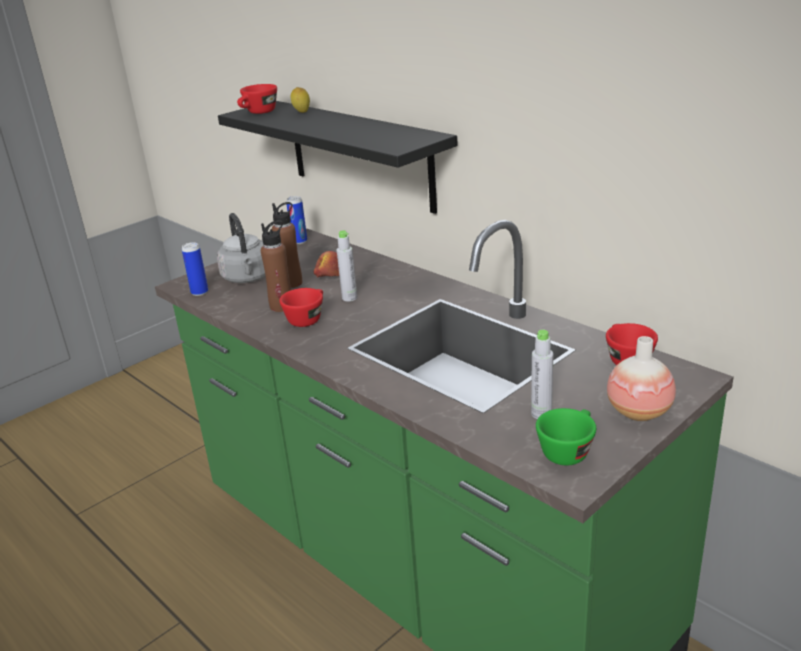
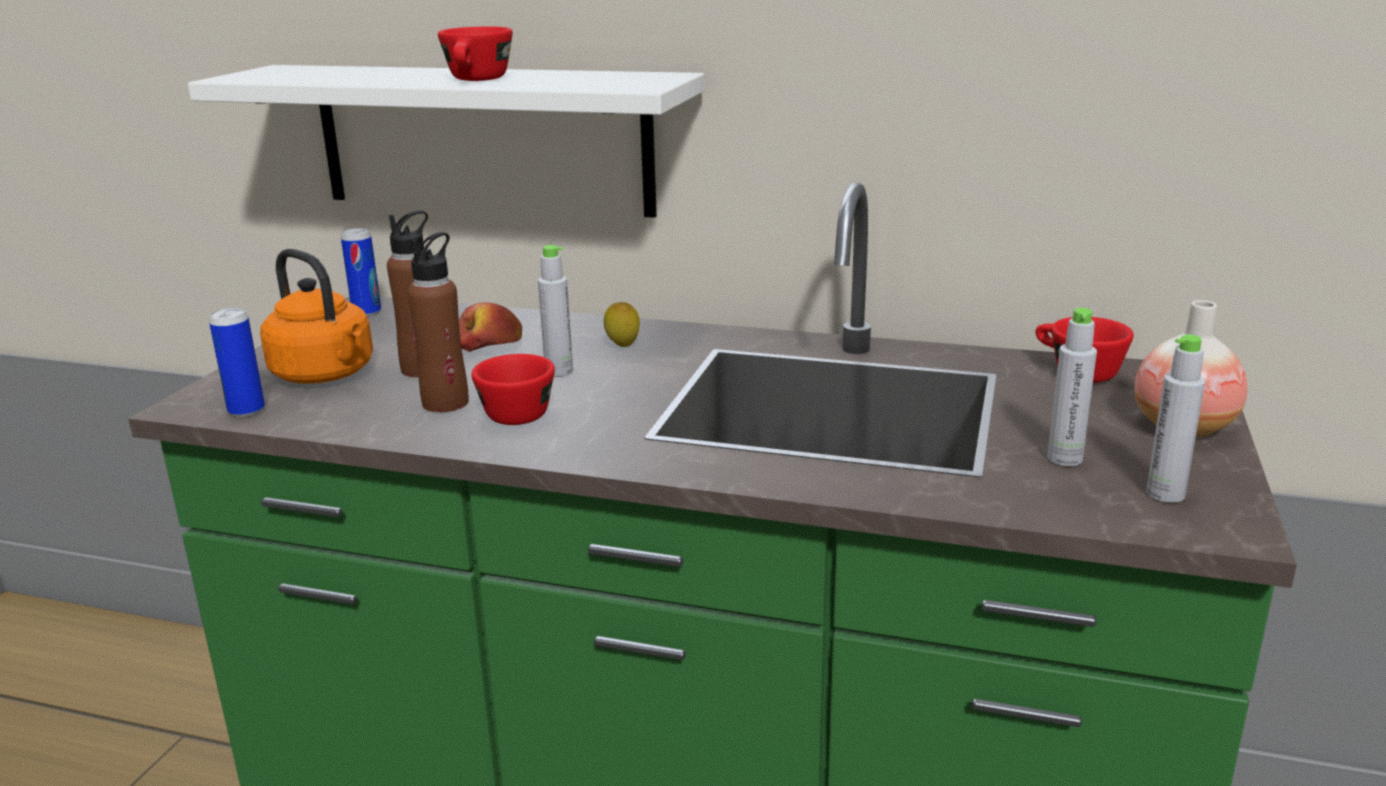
camera: 30 degrees left, 5 degrees down
(248, 278) = (326, 375): grey kettle -> orange kettle
(258, 113) = (274, 75): red cup -> red cup (477, 80)
(302, 113) = (364, 70): lemon -> lemon (622, 347)
(359, 154) = (482, 139): black shelf -> white shelf
(568, 450) = (1165, 494): green cup -> grey bottle

